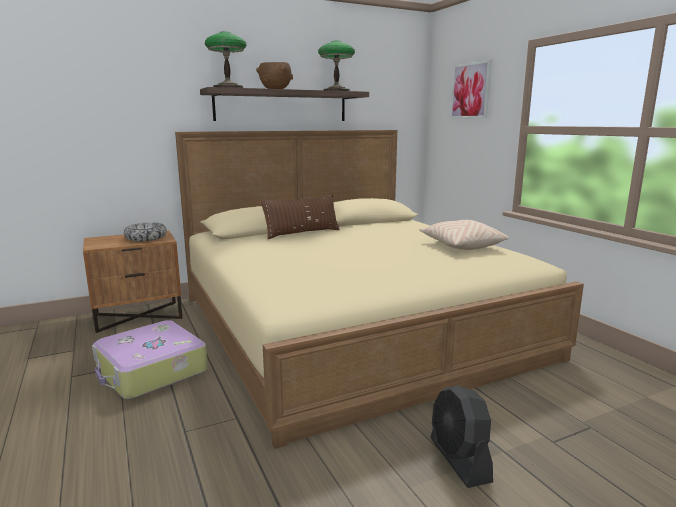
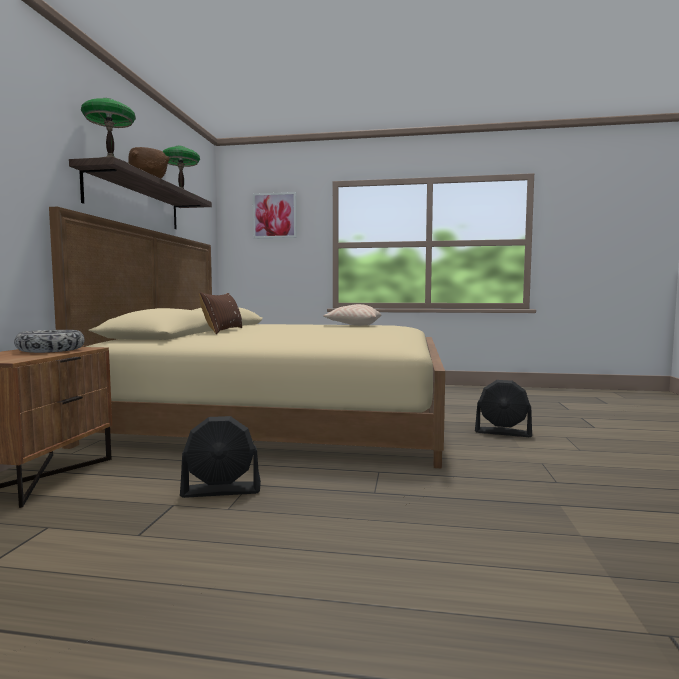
camera: 55 degrees left, 10 degrees down
(151, 371) = (222, 490): suitcase -> black fan

